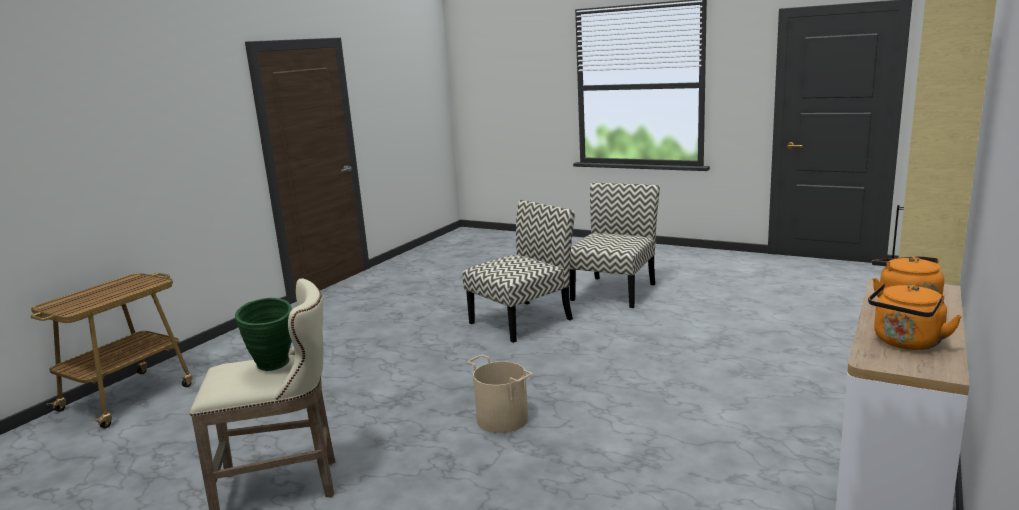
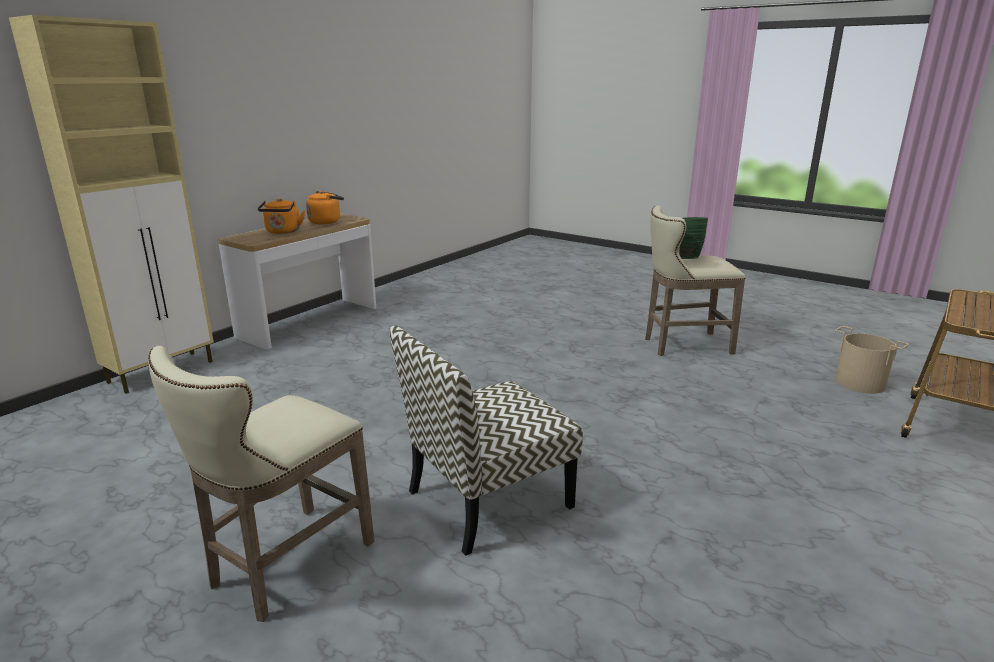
camera: 175 degrees left, 5 degrees up
(501, 419) = (533, 369): beige bucket -> beige bucket (860, 383)
(614, 291) = (283, 566): chair -> beige stool

